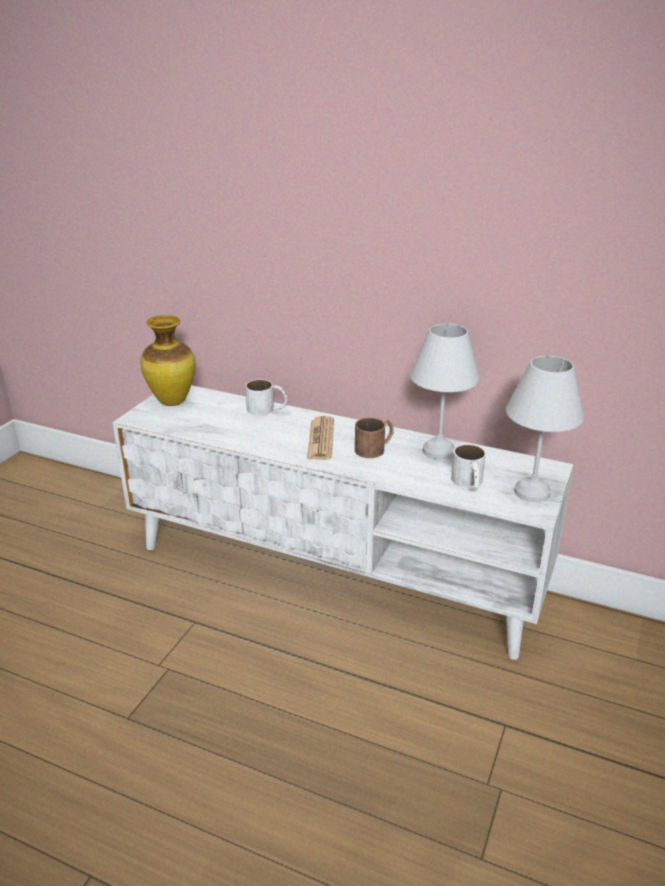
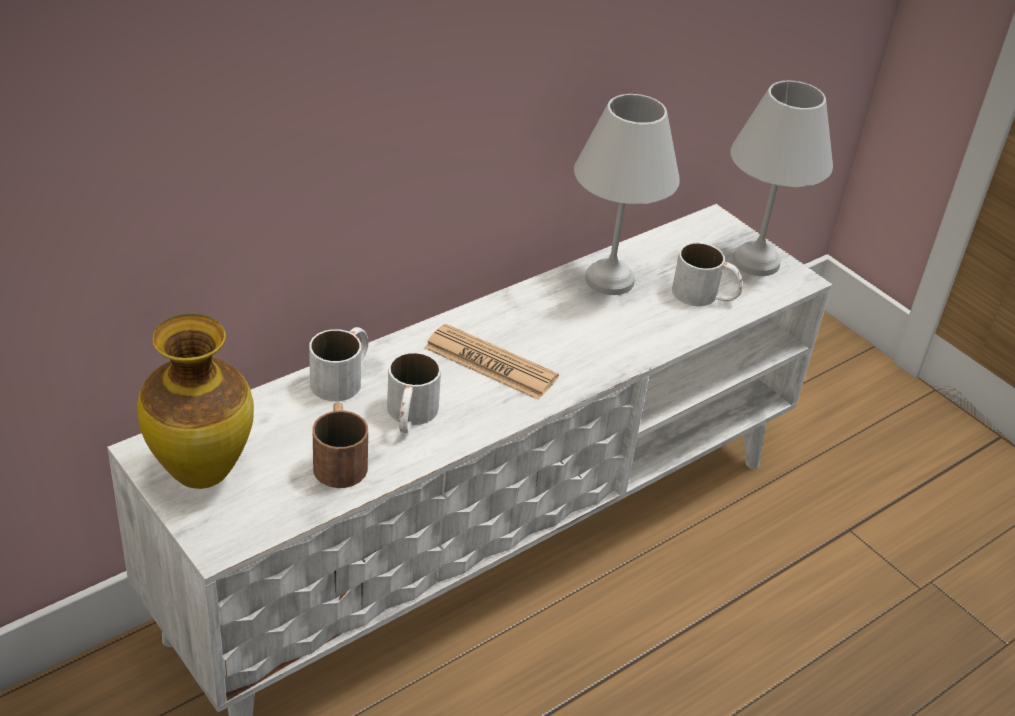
camera: 65 degrees left, 10 degrees up
(257, 432) = (410, 416): none -> white mug
(375, 448) = (558, 327): brown mug -> brown mug (339, 458)

